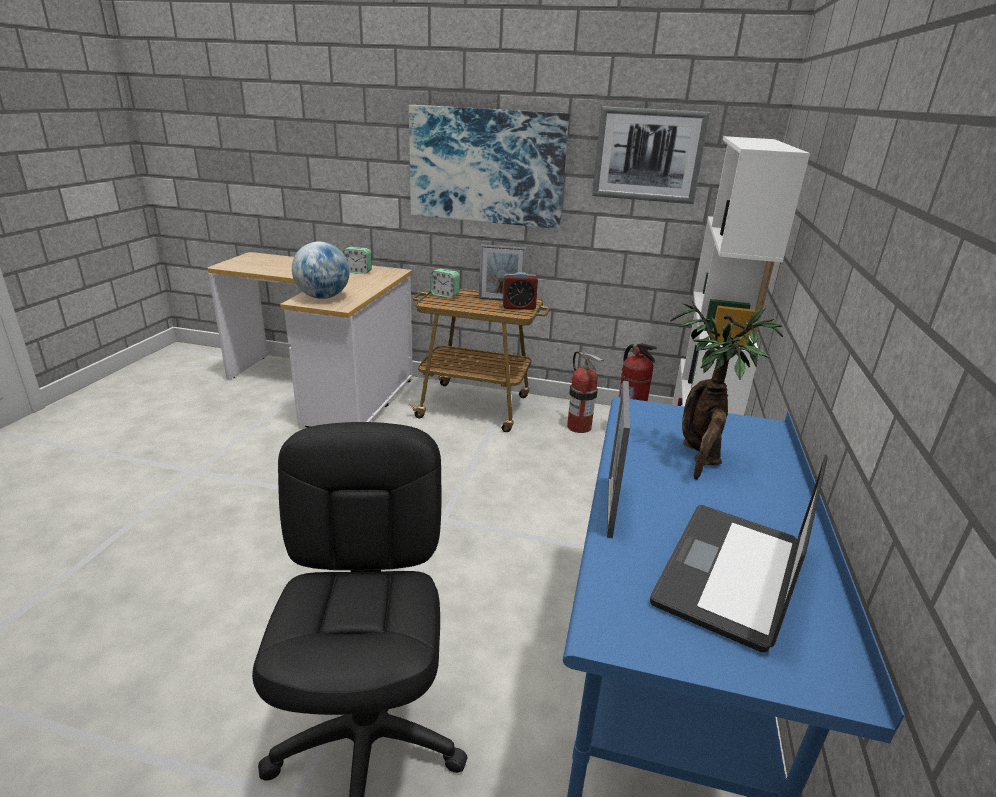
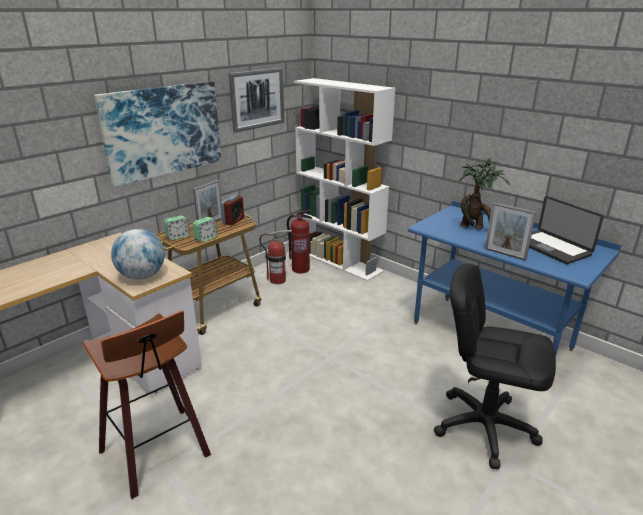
camera: 60 degrees left, 0 degrees up
(220, 460) = (159, 453): none -> stool
(358, 272) = (93, 252): alarm clock -> alarm clock (206, 238)

